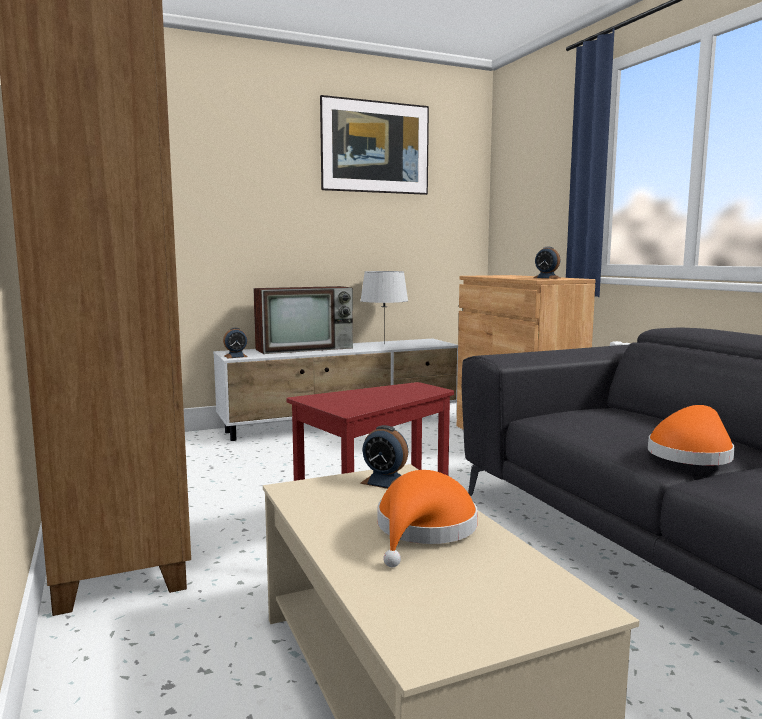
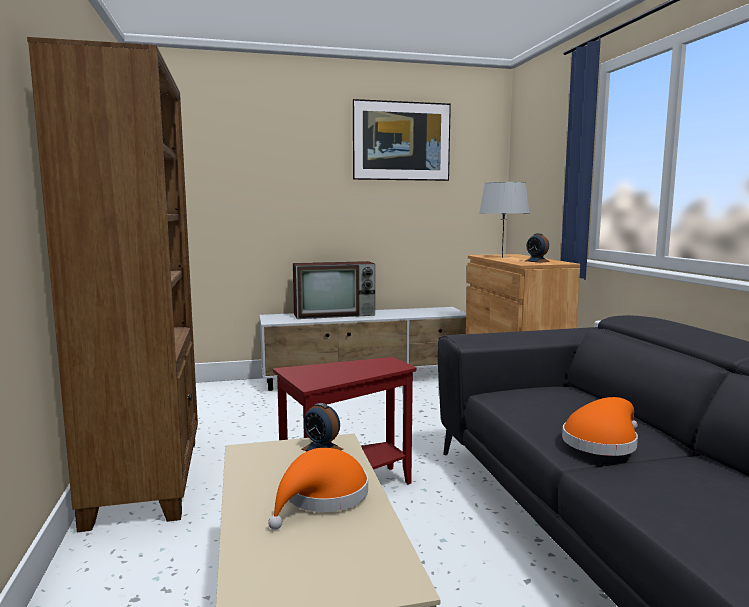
camera: 10 degrees right, 0 degrees up
(236, 356) = (273, 321): alarm clock -> none
(383, 344) = (405, 311): grey table lamp -> grey table lamp (502, 258)

